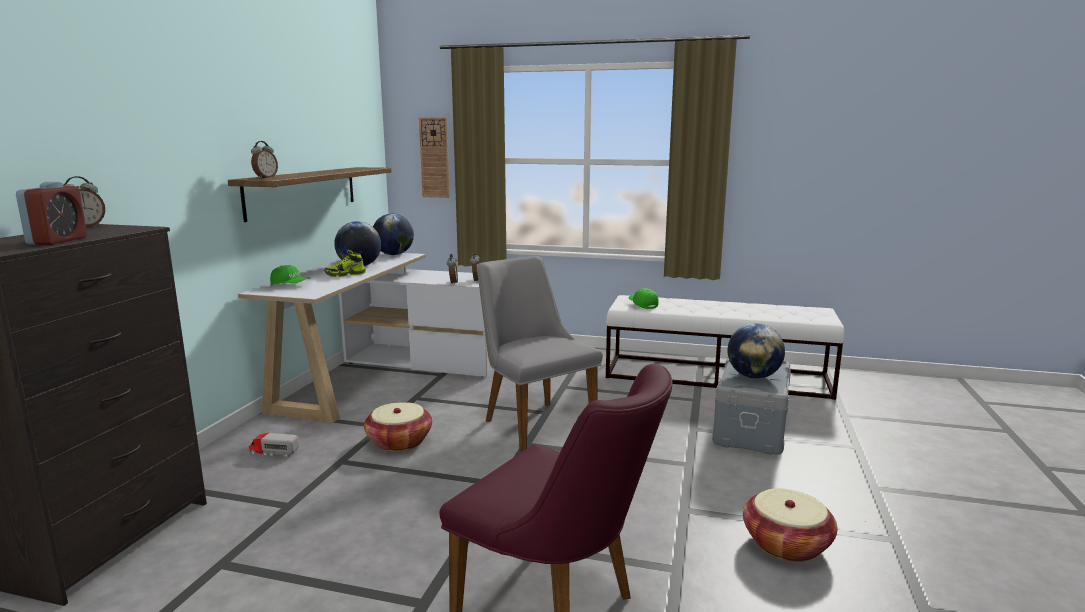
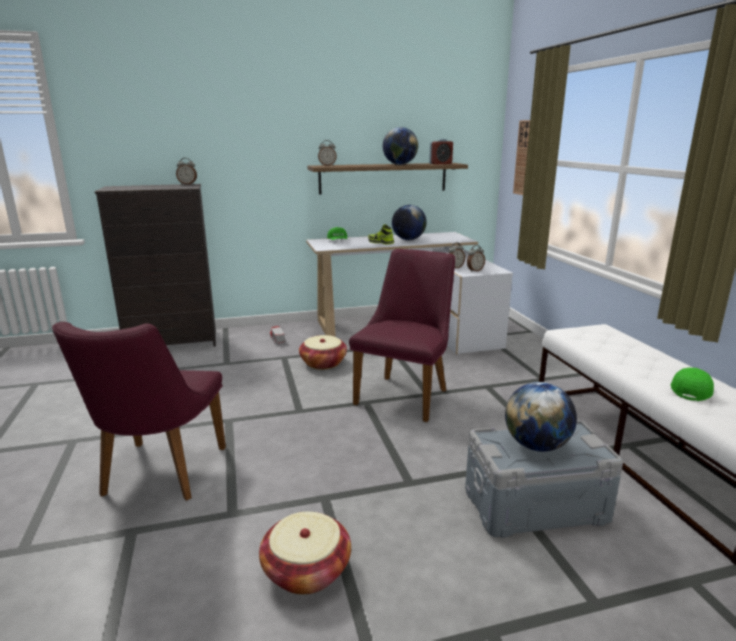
camera: 60 degrees right, 5 degrees up
(58, 241) = (141, 188): alarm clock -> alarm clock (440, 164)
(394, 254) = (457, 237): globe -> globe (399, 164)
(533, 421) = (406, 393): grey chair -> purple chair
(642, 305) = (589, 338): green cap -> green cap (691, 390)

